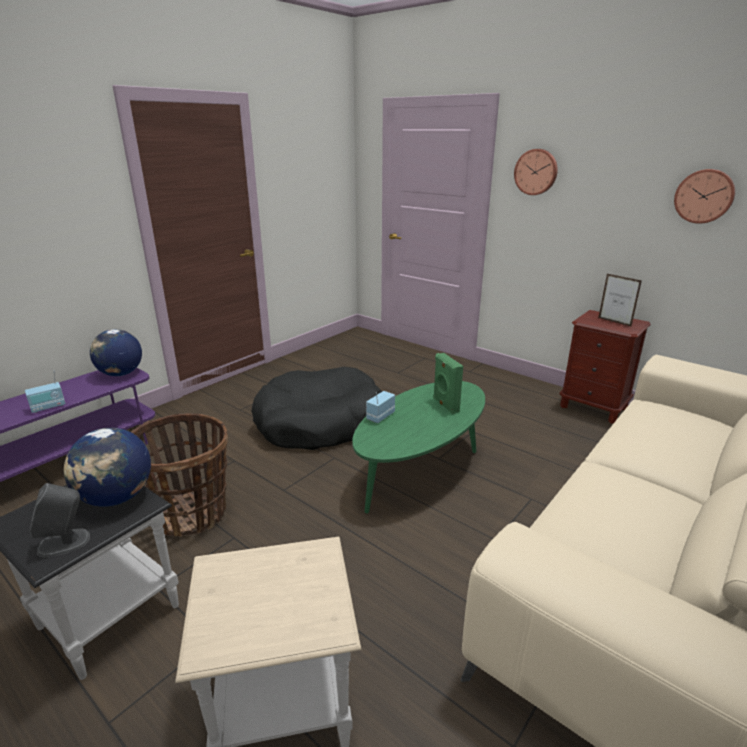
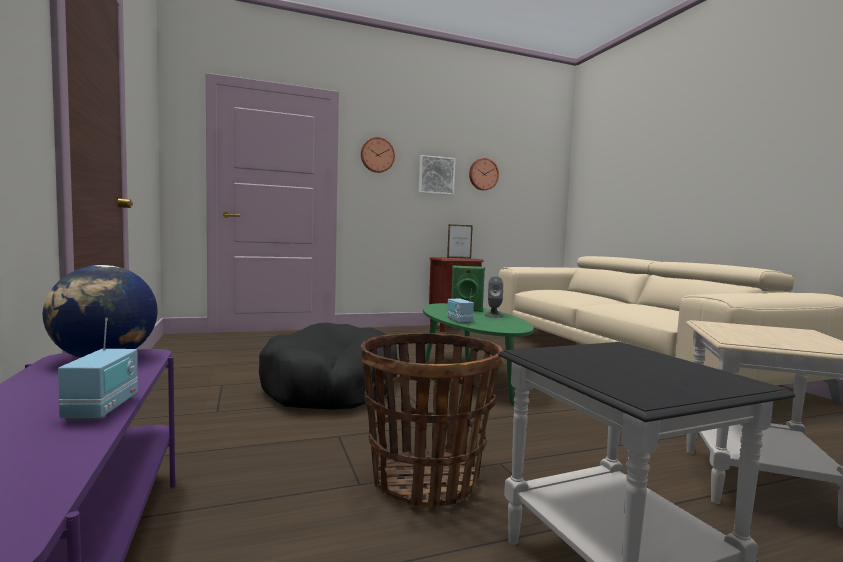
camera: 60 degrees left, 20 degrees down
(64, 543) = (701, 373): grey speaker -> grey speaker (493, 315)
(116, 498) = (599, 352): globe -> none
(617, 198) = (436, 175): none -> picture

